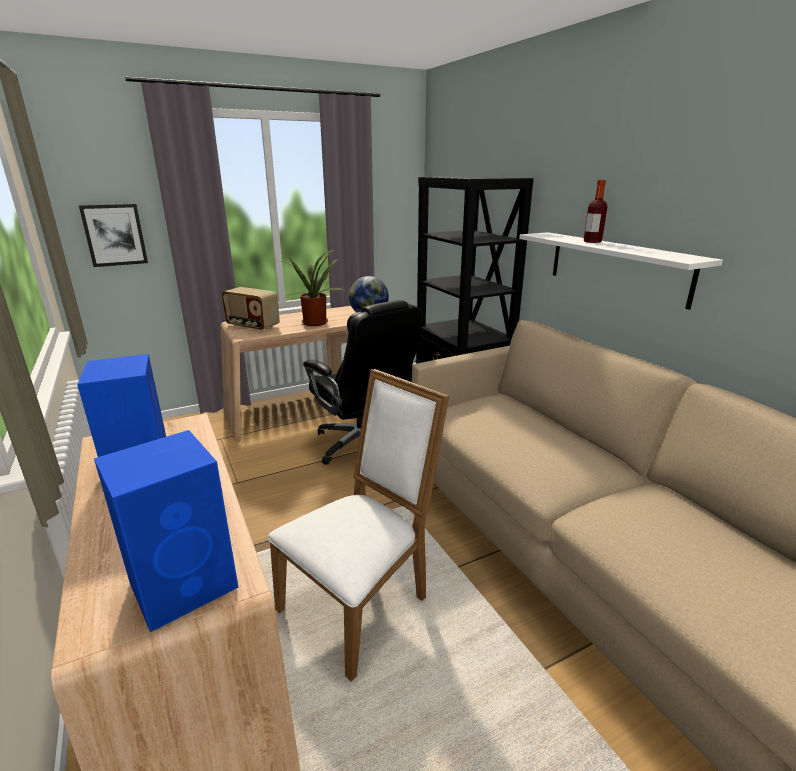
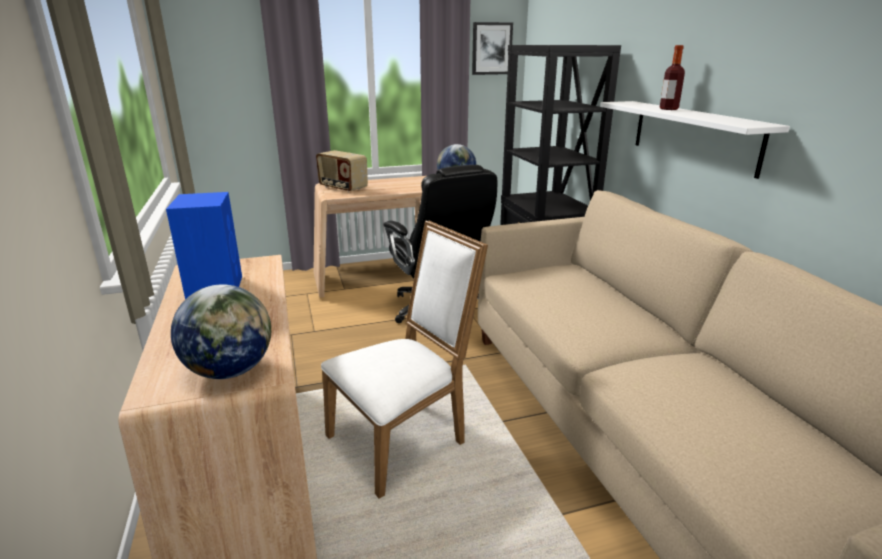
camera: 10 degrees right, 0 degrees up
(114, 235) = (225, 97): picture -> picture (491, 48)
(186, 584) = (230, 371): blue speaker -> globe
(315, 322) = (402, 187): potted plant -> none

